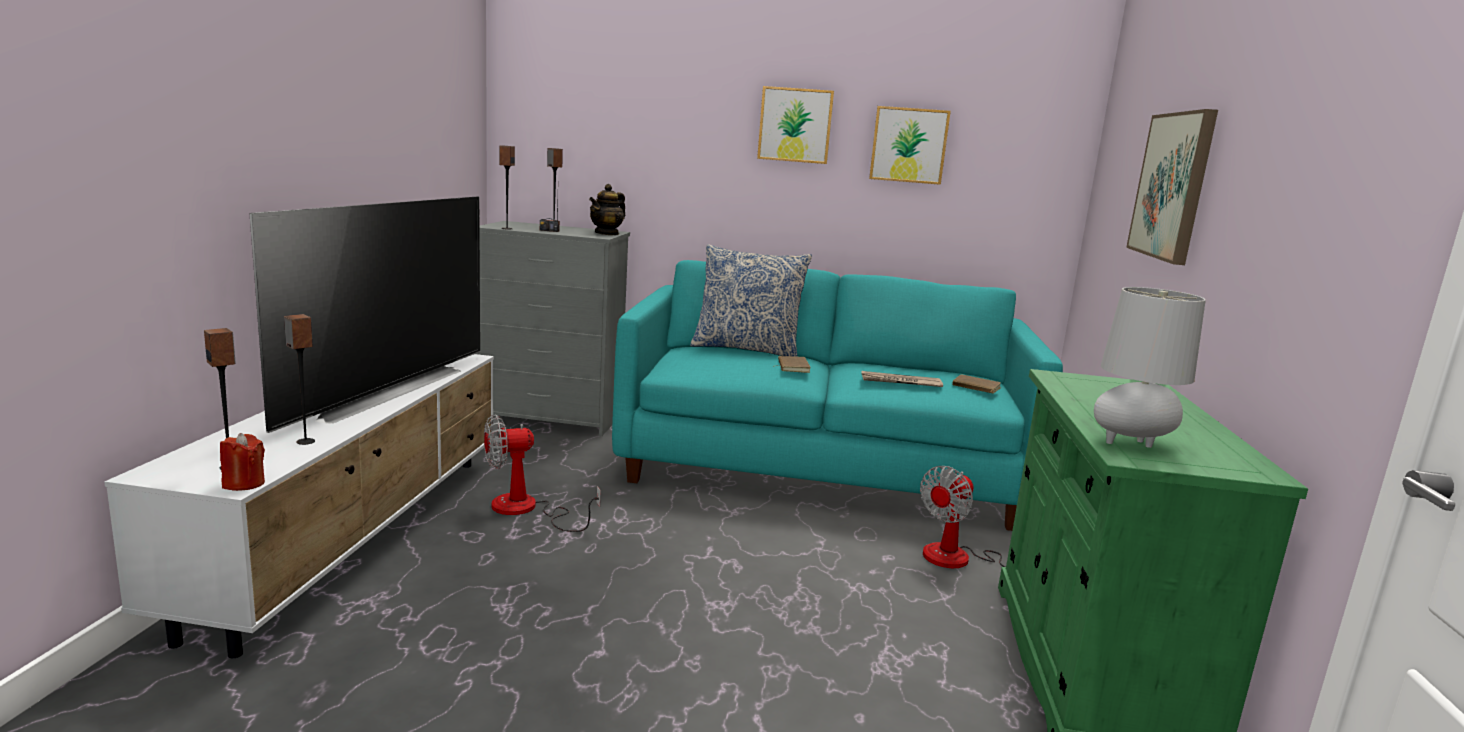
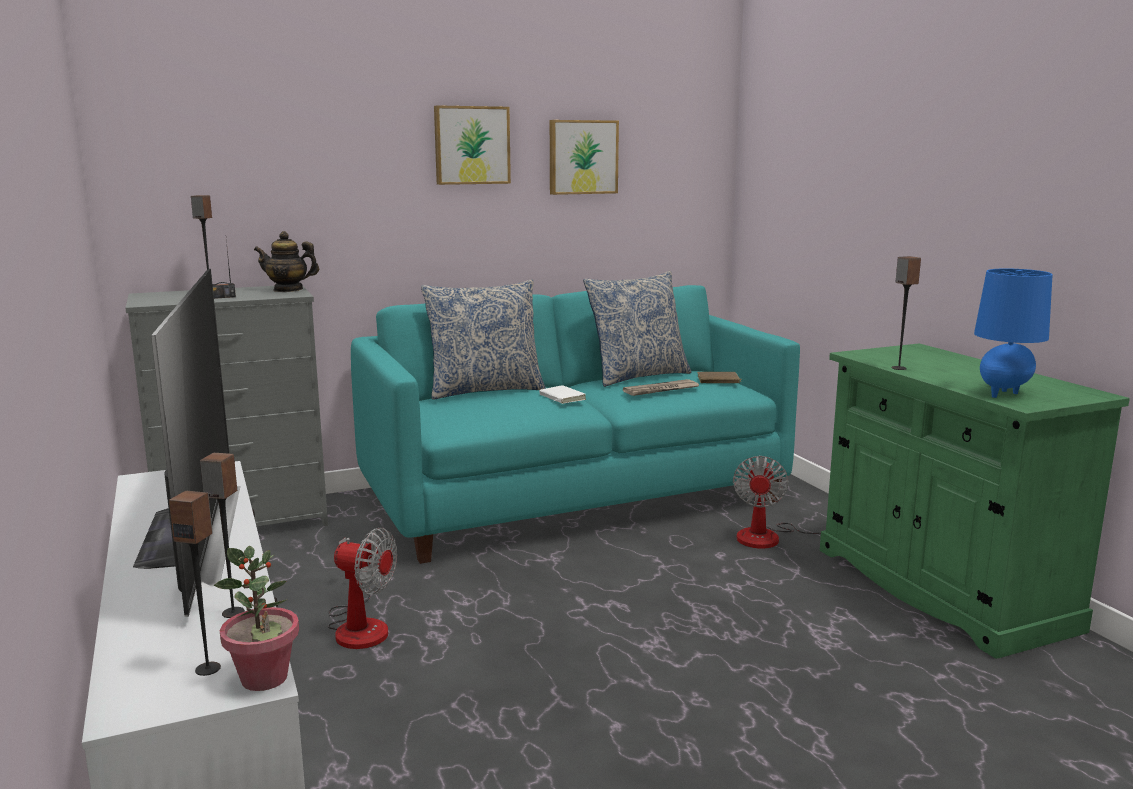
camera: 30 degrees left, 0 degrees up
(244, 483) = (264, 678): red candle -> potted plant
(506, 228) = (171, 303): speaker -> speaker (898, 368)
(527, 510) = (359, 625): fan -> fan turned 105 degrees counterclockwise
(607, 233) = (288, 290): teapot -> teapot turned 90 degrees clockwise
(792, 367) = (560, 398): brown book -> white book
(904, 367) = (637, 376): none -> pillow
(1131, 443) = (1003, 393): grey table lamp -> blue table lamp
(1173, 186) = (875, 179): picture -> none

